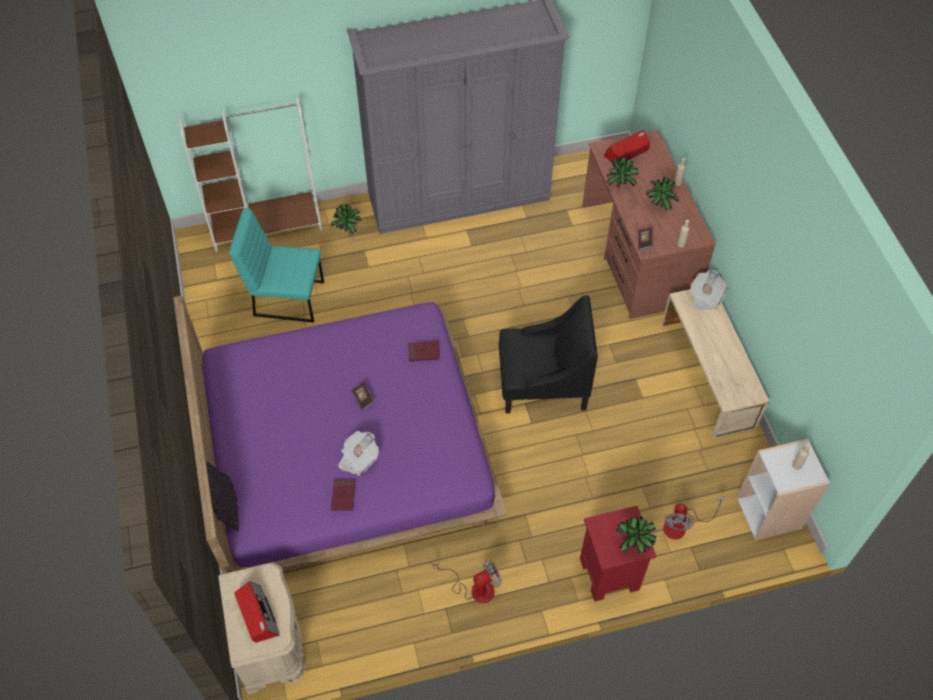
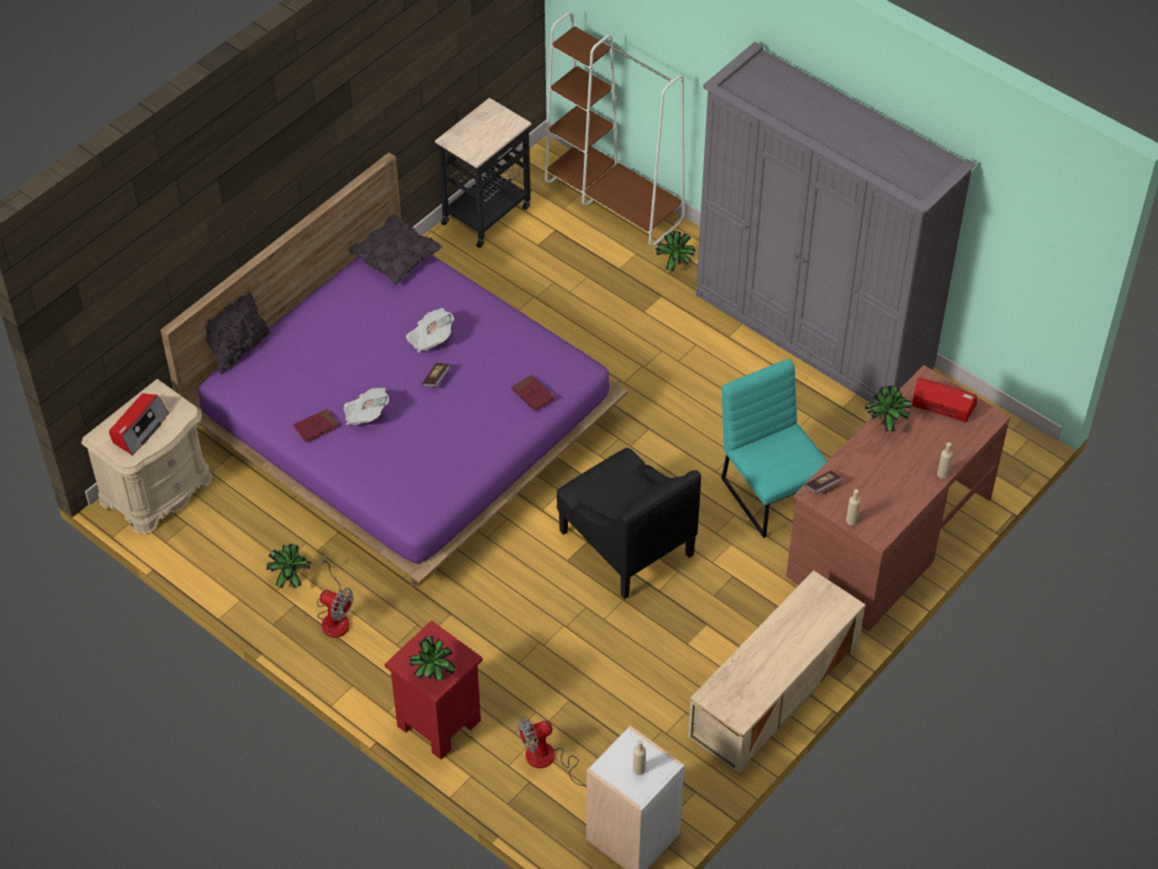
camera: 55 degrees right, 5 degrees down
(209, 300) = (486, 214): none -> cart
(231, 360) = (395, 256): none -> black pillow
(286, 298) = (543, 271): turquoise chair -> turquoise chair (771, 492)
(658, 206) = (889, 473): potted plant -> potted plant (290, 579)
(705, 297) = (838, 606): newspaper -> newspaper (430, 338)

